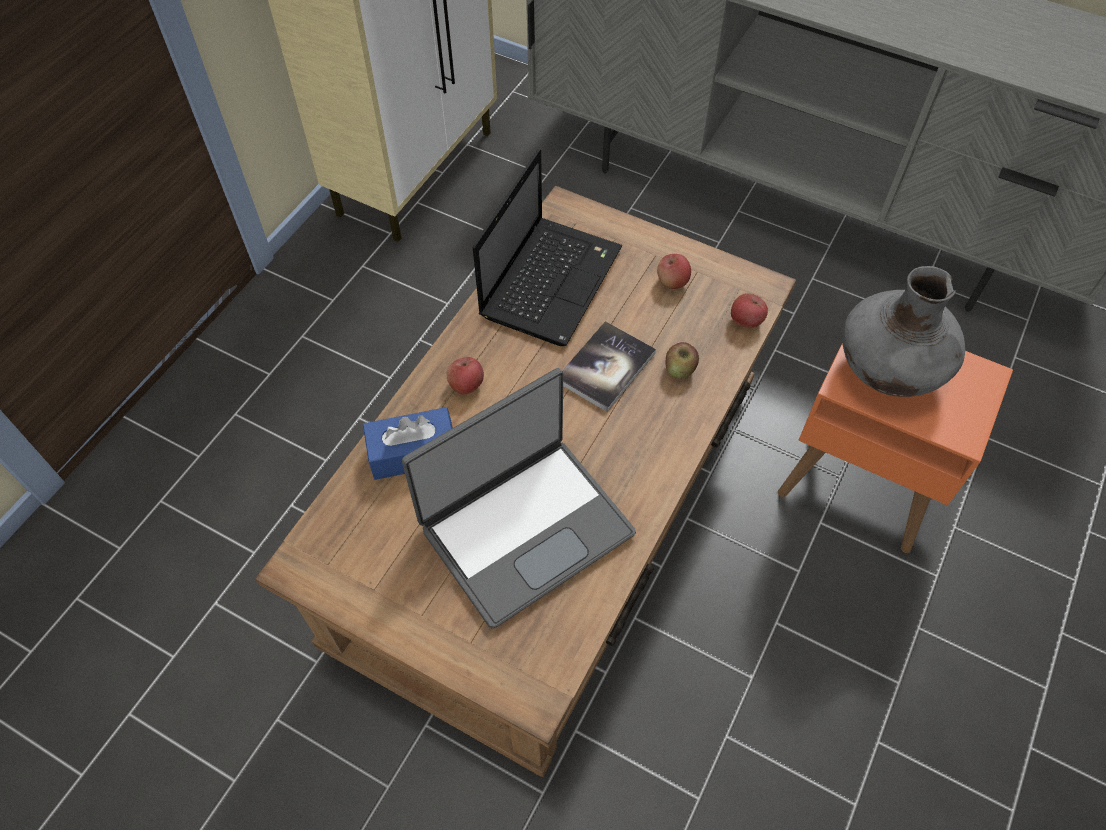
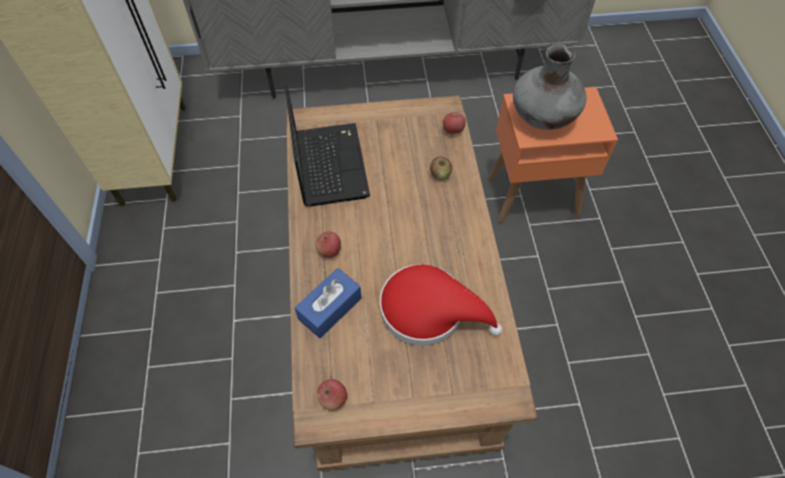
camera: 35 degrees left, 0 degrees up
(525, 528) = (429, 310): laptop -> red hat
(606, 367) = (400, 195): book -> none
(672, 282) = (397, 129): apple -> apple (333, 399)

